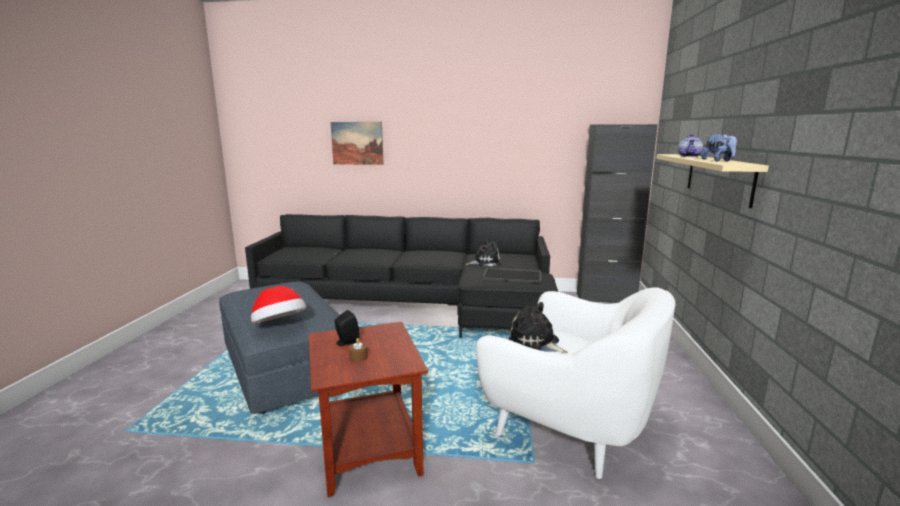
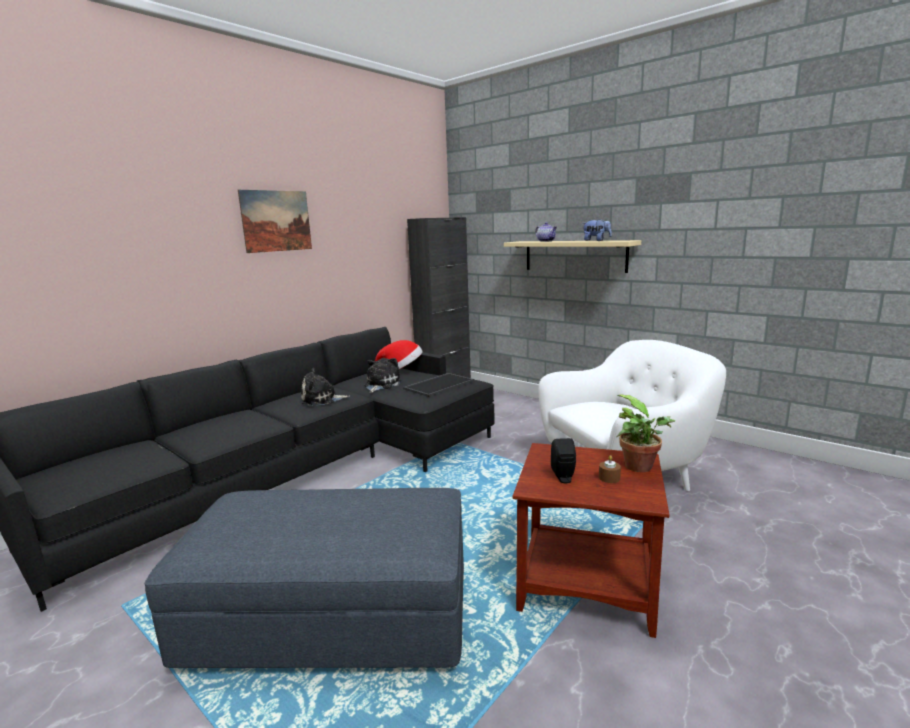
camera: 55 degrees left, 0 degrees up
(279, 326) = (410, 527): hat -> hat (401, 371)
(357, 143) = (126, 256): picture -> picture (276, 221)
(389, 367) = (642, 467): none -> potted plant
(536, 342) = (600, 415): plush toy -> plush toy (322, 399)

